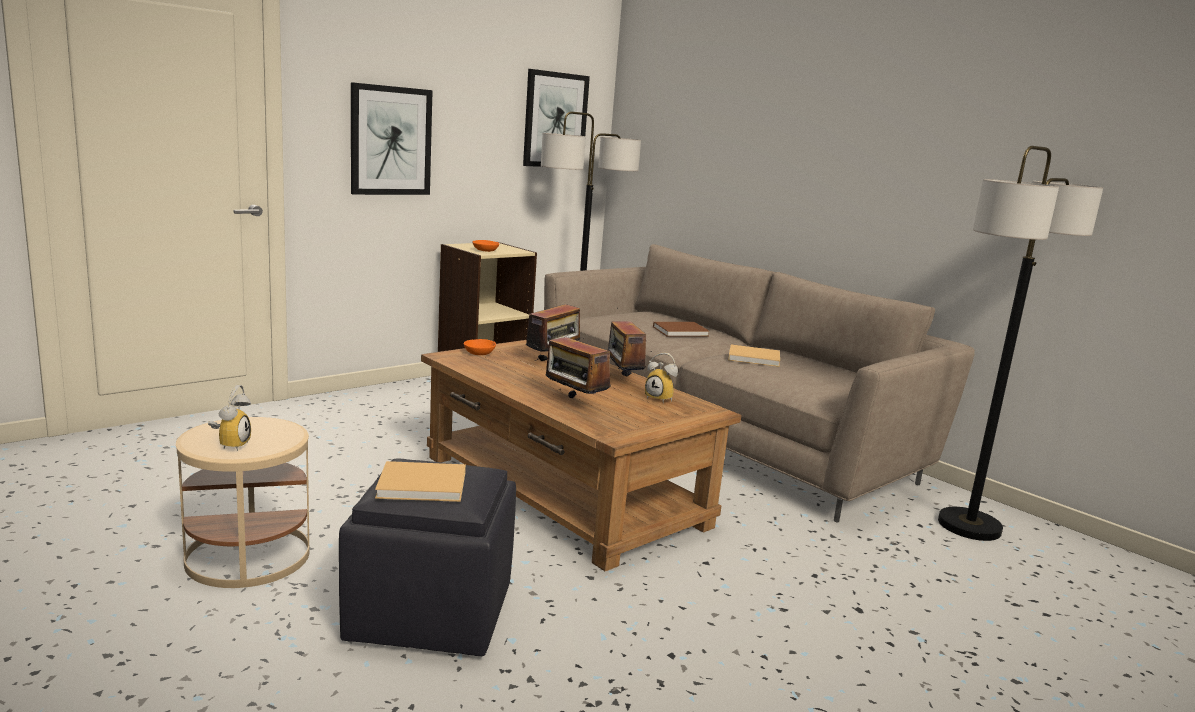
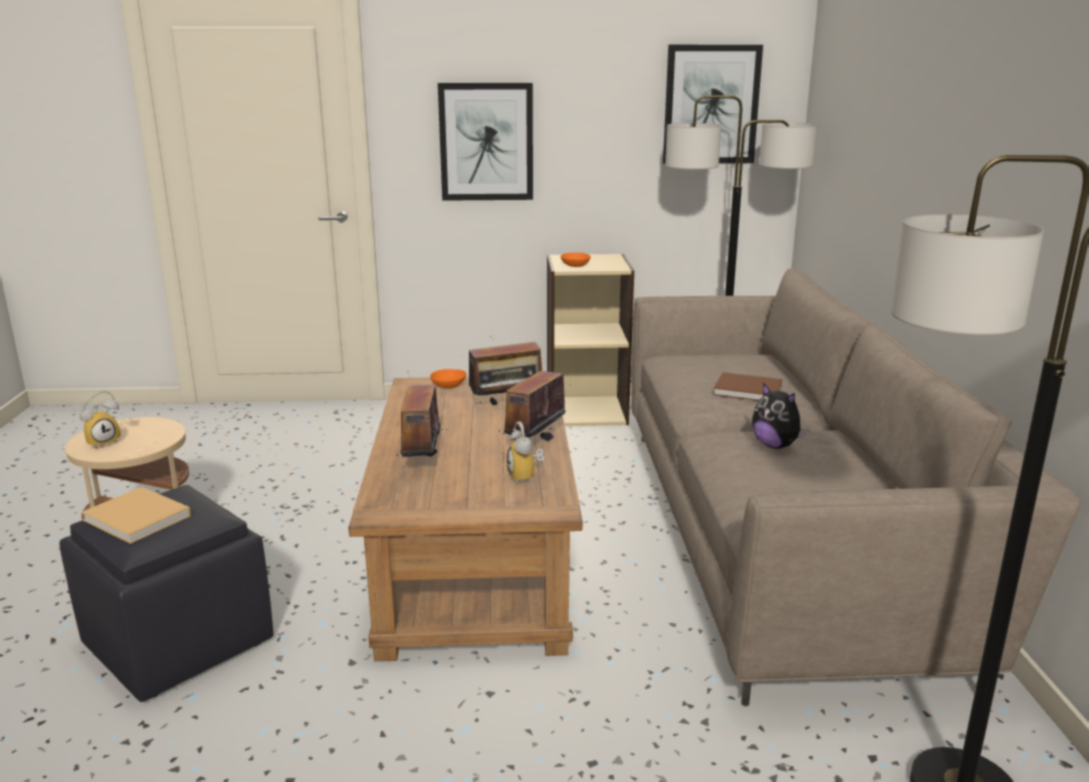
camera: 40 degrees right, 5 degrees up
(755, 358) = (775, 445): beige book -> plush toy

